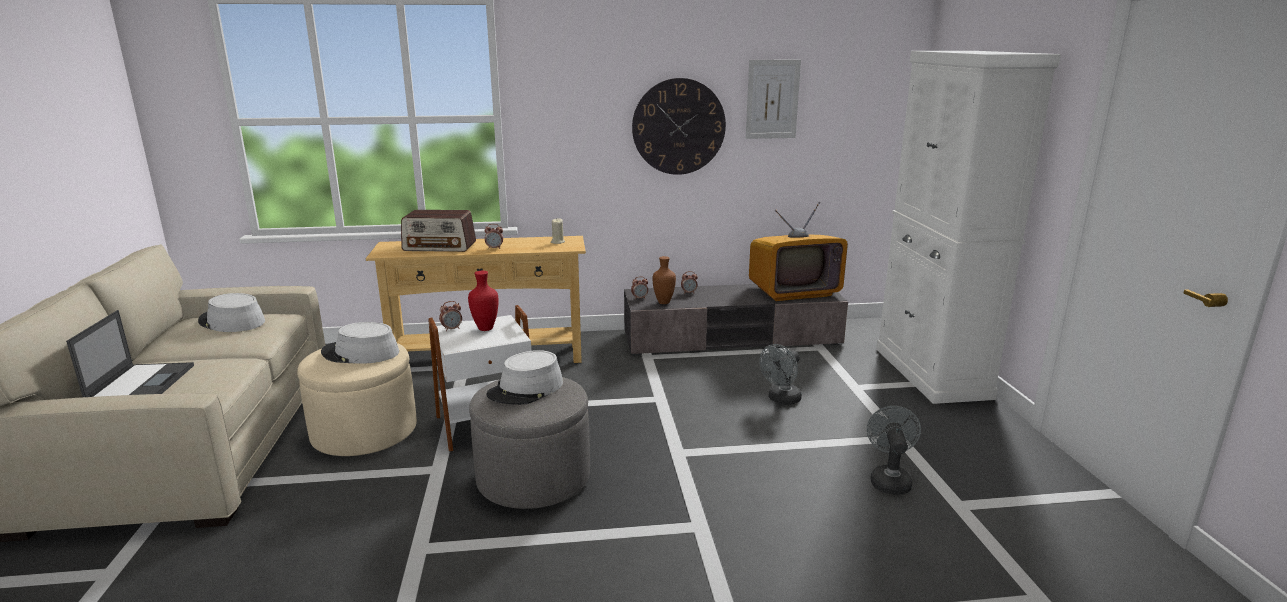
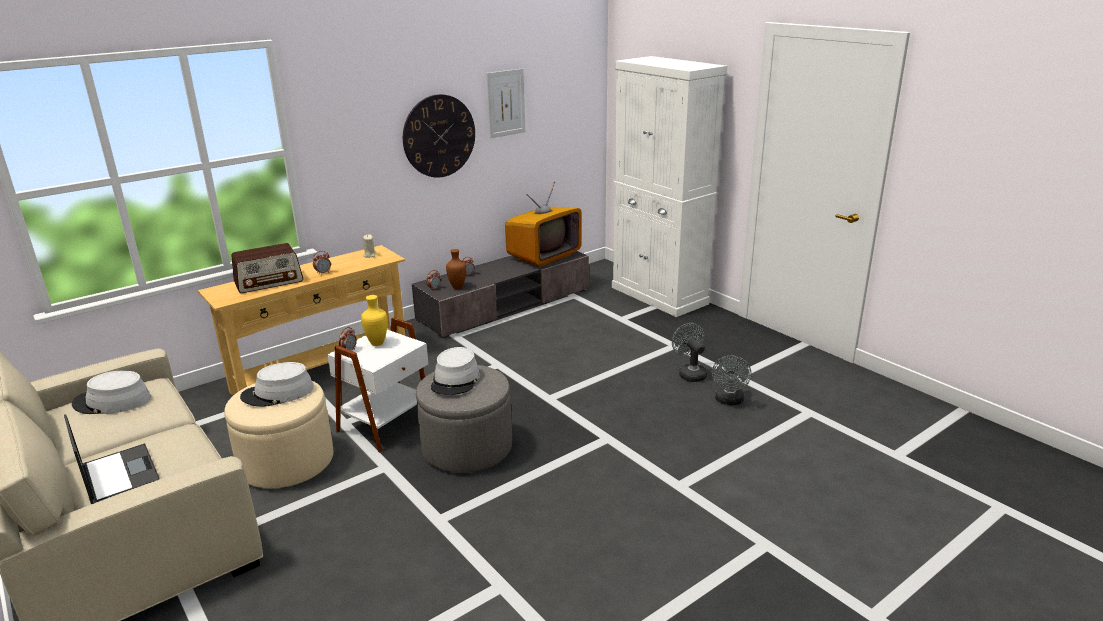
camera: 30 degrees left, 5 degrees up
(486, 329) = (378, 343): red vase -> yellow vase
(781, 400) = (582, 341): grey fan -> grey fan (729, 401)

